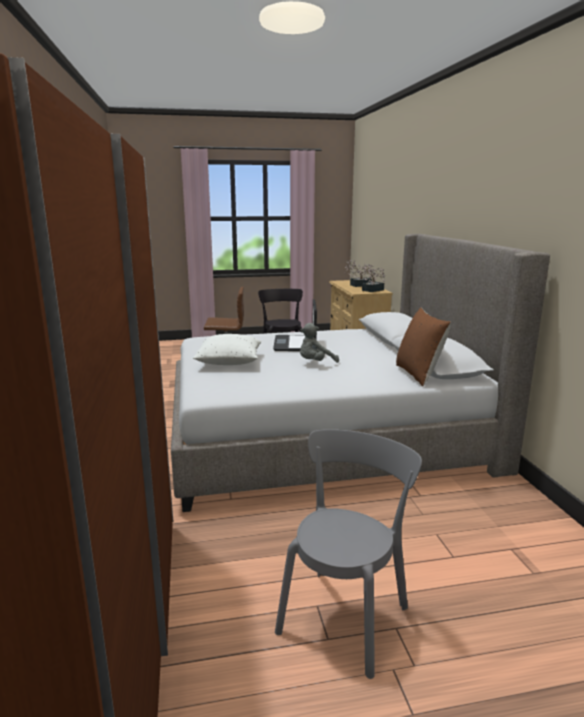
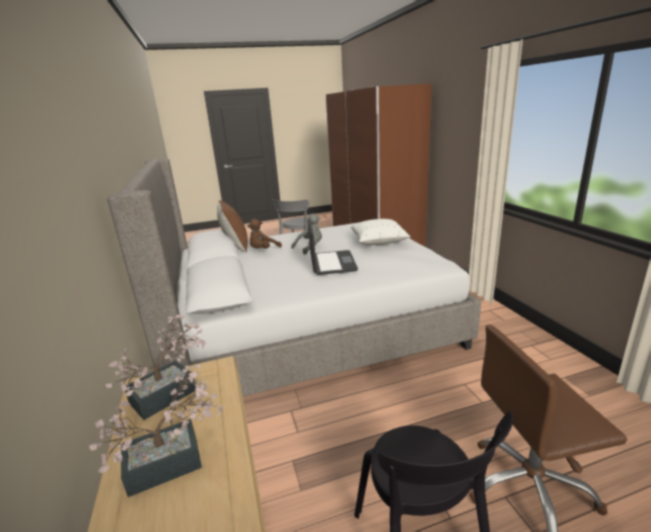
camera: 175 degrees right, 5 degrees up
(375, 366) = (263, 250): none -> brown plush toy

